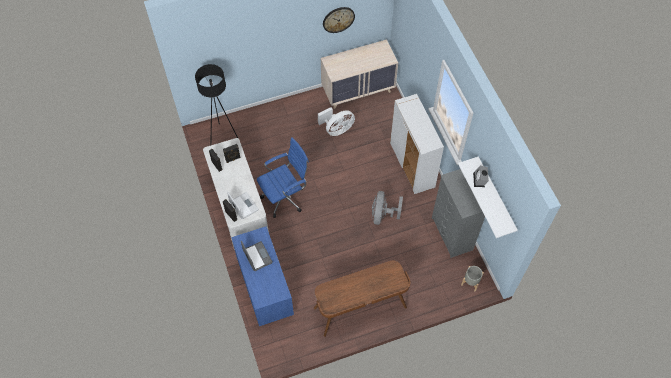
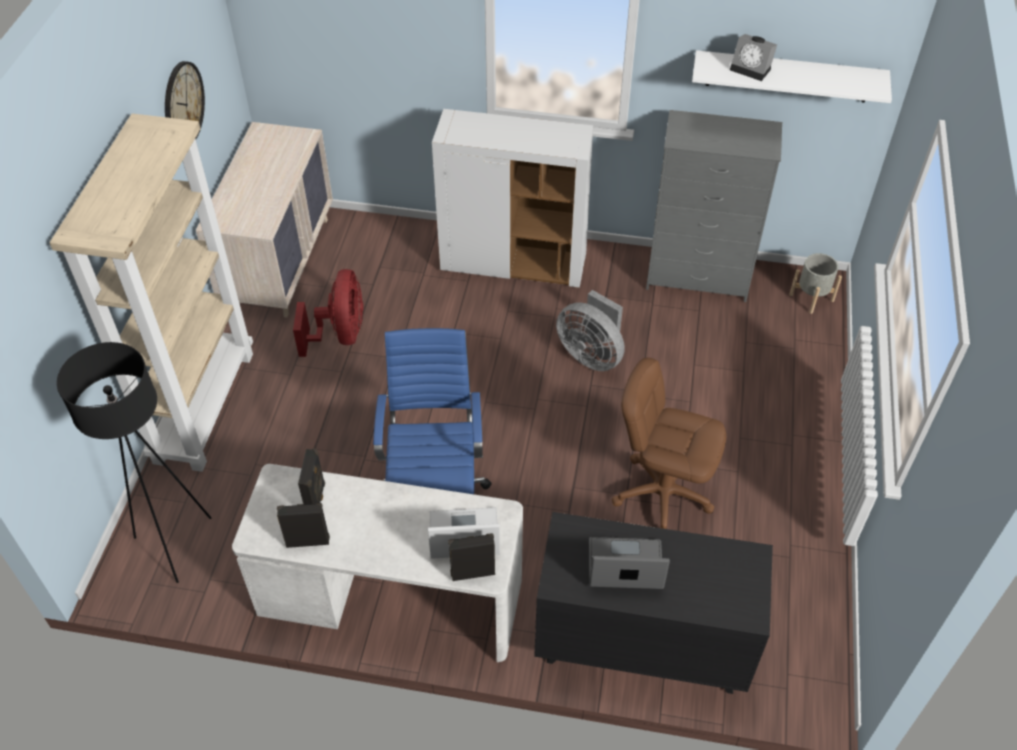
camera: 60 degrees left, 10 degrees down
(265, 288) = (641, 643): blue dresser -> black dresser
(279, 109) = (204, 405): none -> beige bookcase
(331, 268) = (662, 494): none -> brown office chair
(337, 129) = (340, 334): white fan -> red fan
(360, 308) = (783, 487): brown desk -> none

